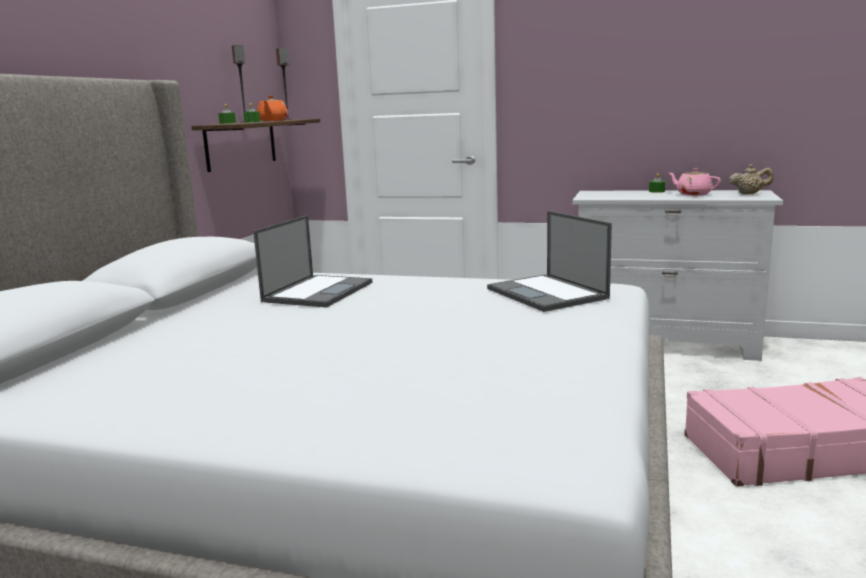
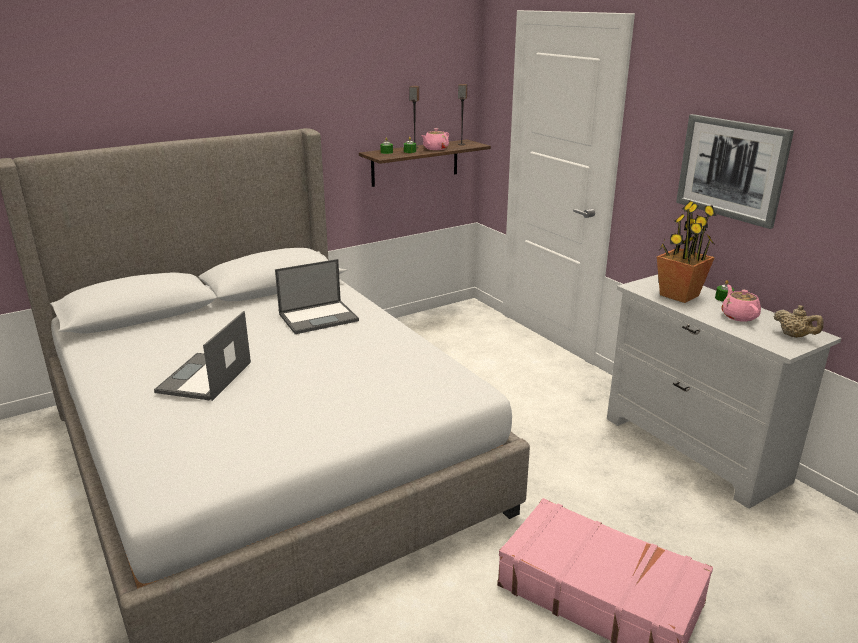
camera: 40 degrees right, 10 degrees up
(272, 120) = (435, 149): orange teapot -> pink teapot
(548, 294) = (417, 379): laptop -> laptop (204, 378)
(627, 195) = (678, 295): none -> potted plant
(632, 74) = (731, 169): none -> picture

